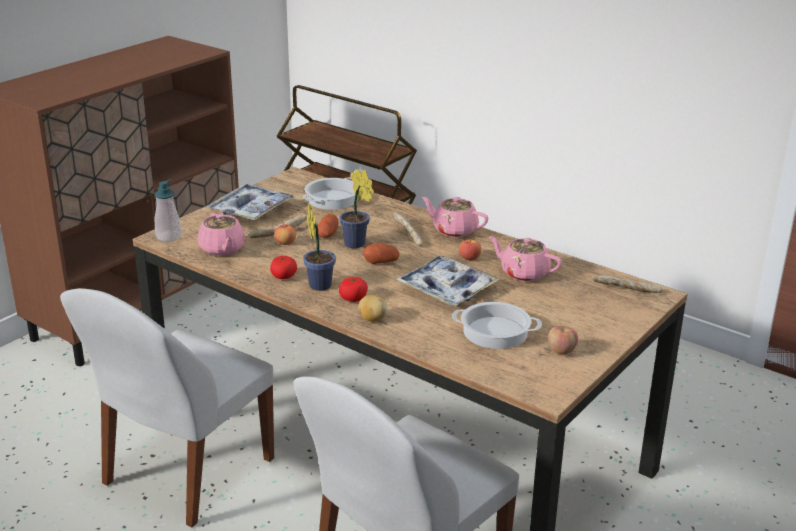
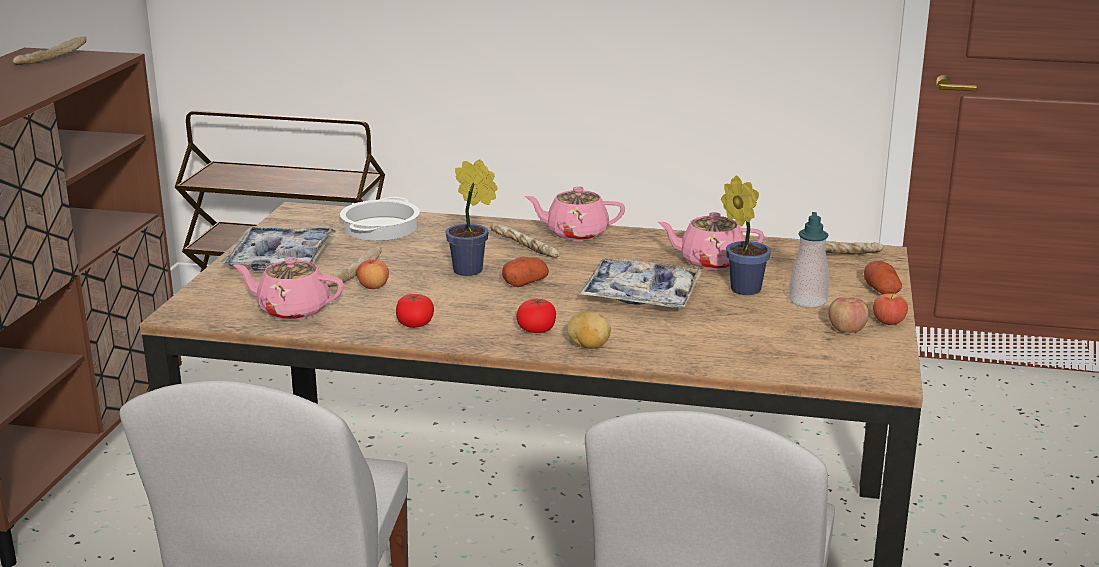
camera: 25 degrees left, 5 degrees down
(168, 237) = (194, 311): soap dispenser -> soap dispenser (807, 301)
(172, 48) = (51, 59): none -> bread
(222, 249) = (292, 310): pink teapot -> pink teapot turned 150 degrees clockwise
(319, 284) = (474, 323): potted plant -> potted plant (742, 288)
(328, 234) = (420, 267): potato -> potato (881, 290)
(469, 258) = (629, 259): apple -> apple (888, 322)
(494, 332) = (750, 328): cooking pot -> none

